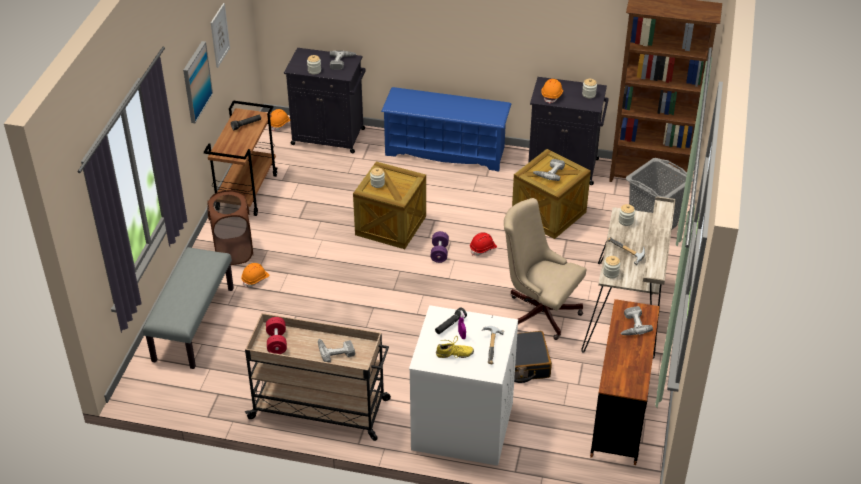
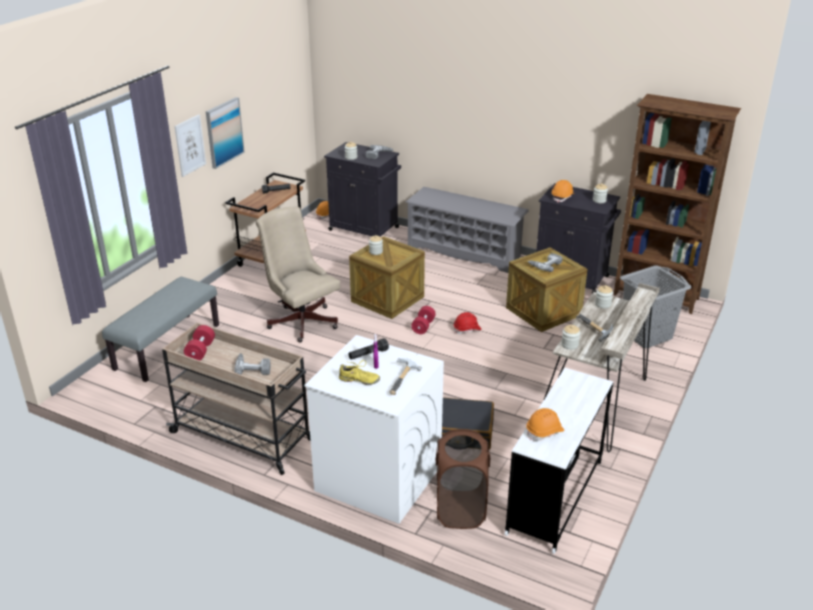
camera: 15 degrees right, 10 degrees down
(219, 35) = (262, 104): picture -> picture (190, 145)
(233, 251) = (235, 298): brown laundry basket -> brown laundry basket (460, 510)
(255, 279) = (243, 321): orange hard hat -> orange hard hat (544, 432)
(439, 253) = (423, 326): purple dumbbell -> red dumbbell
(446, 151) = (464, 252): blue shoe rack -> grey shoe rack
(539, 310) = (502, 389): beige office chair -> beige office chair (301, 320)
(620, 412) = (555, 497): brown desk -> white desk
(631, 325) = (574, 393): power drill -> none

